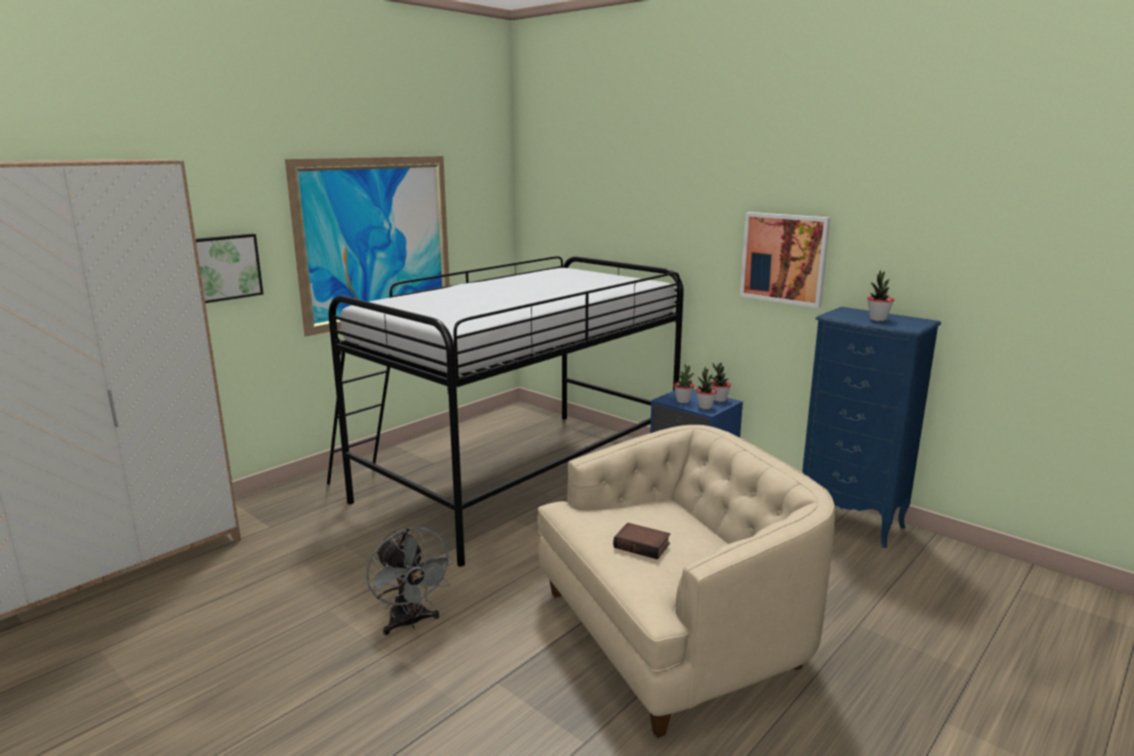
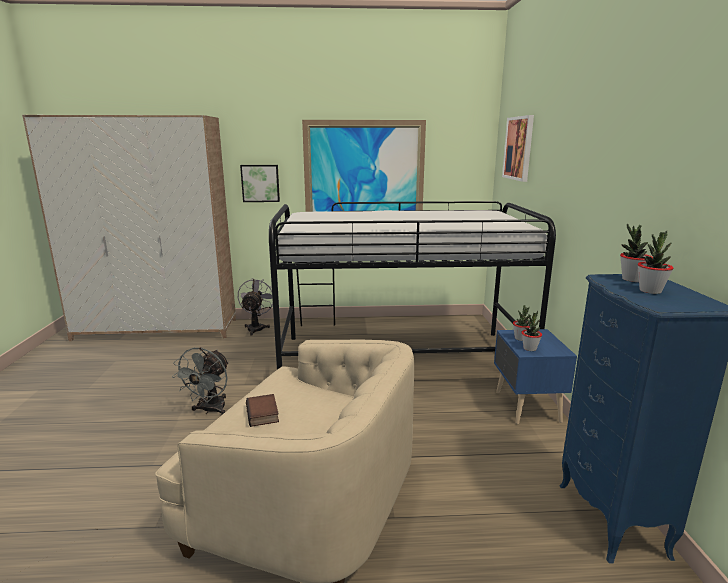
camera: 45 degrees right, 0 degrees up
(264, 510) = (256, 327): none -> grey fan
(719, 400) = (556, 348): potted plant -> potted plant (631, 279)
(784, 258) = (622, 213): picture -> picture (518, 148)

